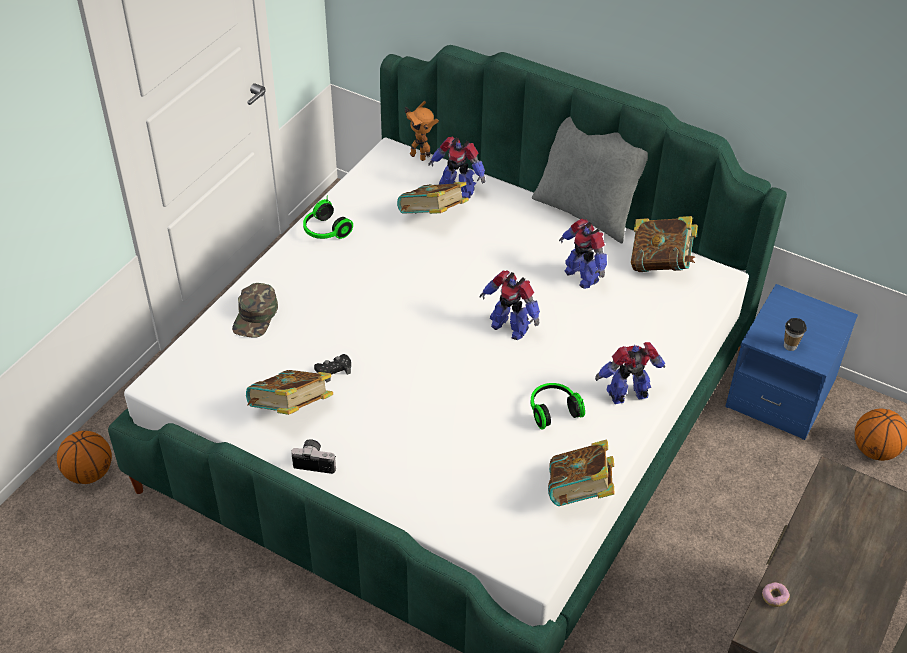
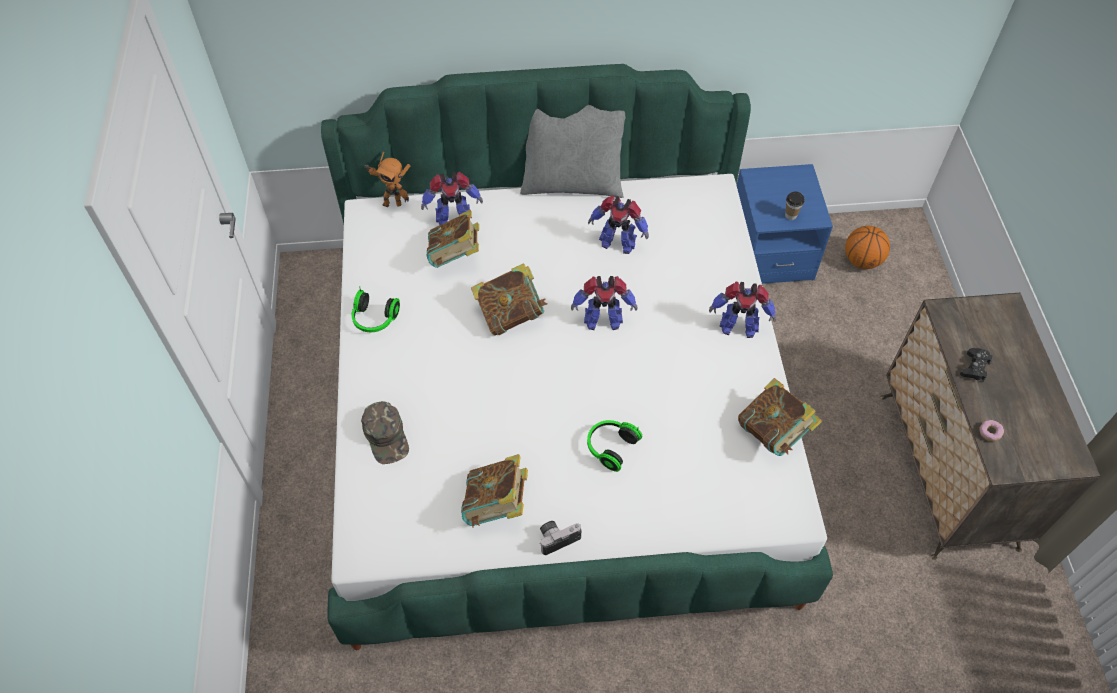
camera: 35 degrees left, 10 degrees up
(89, 473) = (297, 660): basketball -> none
(334, 370) = (498, 445): black game controller -> black game controller (975, 367)
(553, 410) = (696, 374): headphones -> headphones (610, 447)
(628, 395) = (738, 327): toy robot -> toy robot turned 120 degrees counterclockwise
(660, 263) = (665, 199): book -> book (510, 314)

